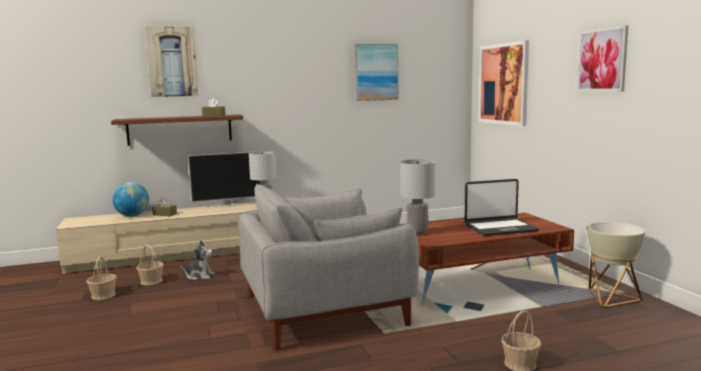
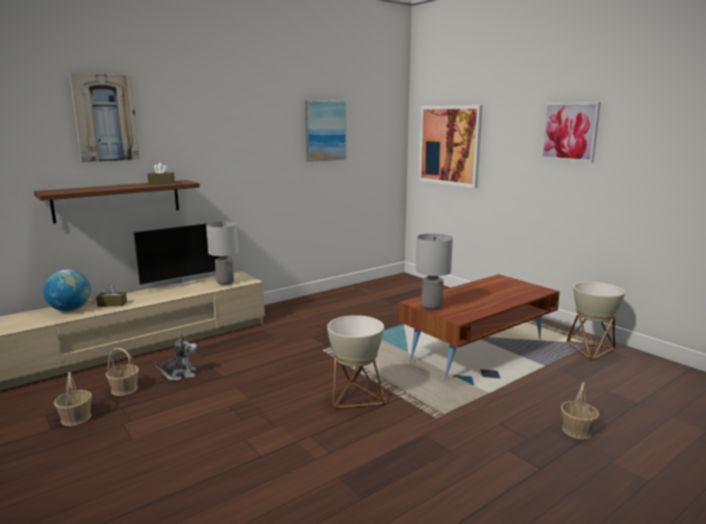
camera: 20 degrees left, 5 degrees up
(324, 310) = (355, 399): grey armchair -> planter
(500, 228) = (498, 295): laptop -> none

